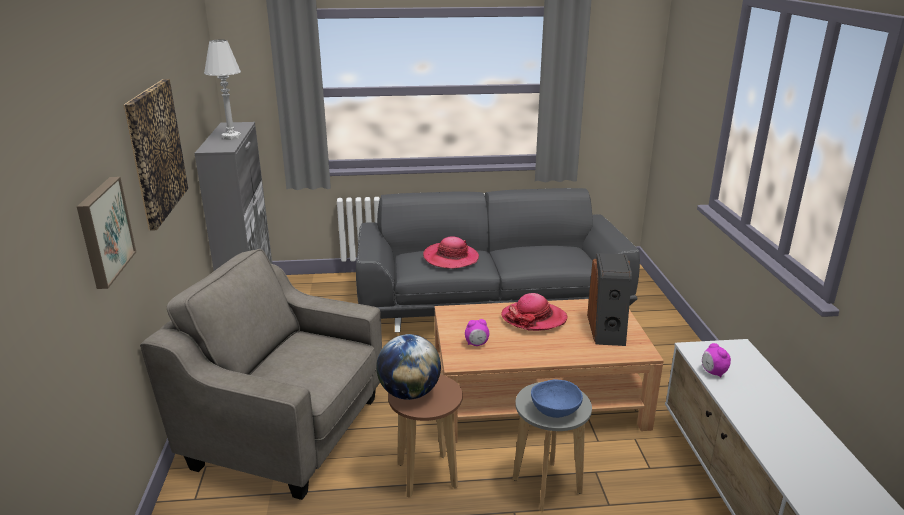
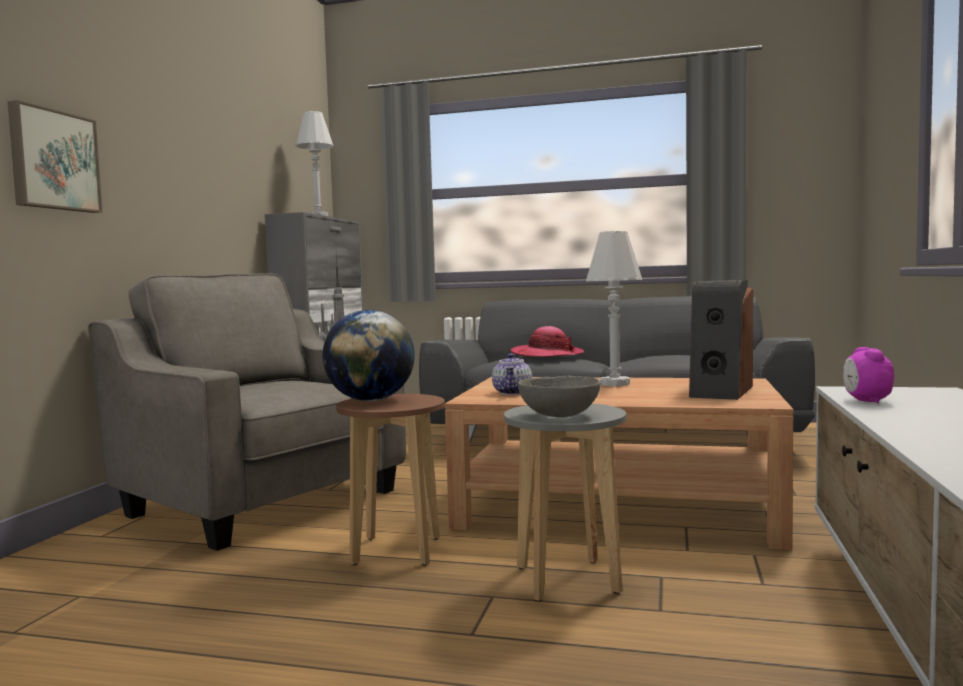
camera: 20 degrees right, 20 degrees down
(155, 151) = (188, 163): picture -> none
(476, 344) = (513, 392): alarm clock -> teapot
(534, 318) = (615, 384): hat -> white table lamp
(555, 411) = (558, 415): blue bowl -> grey bowl

